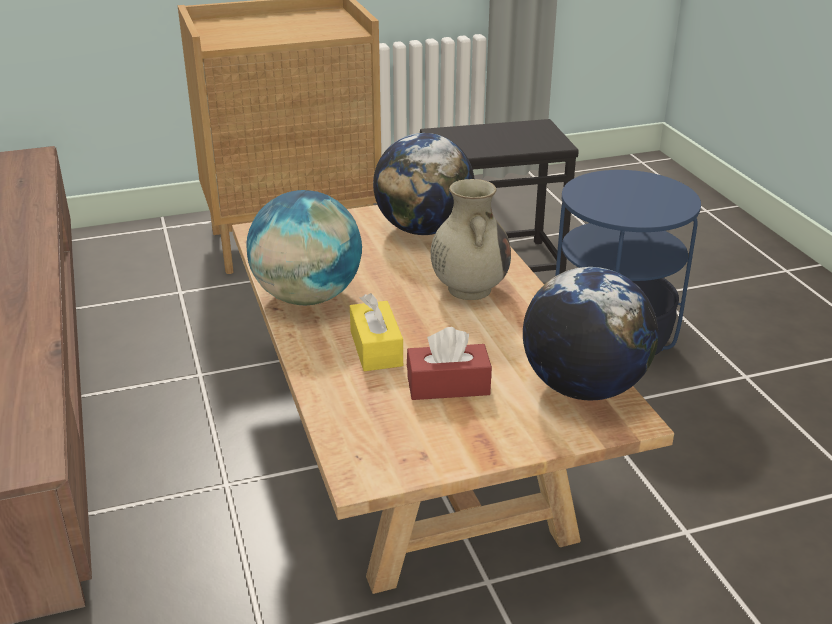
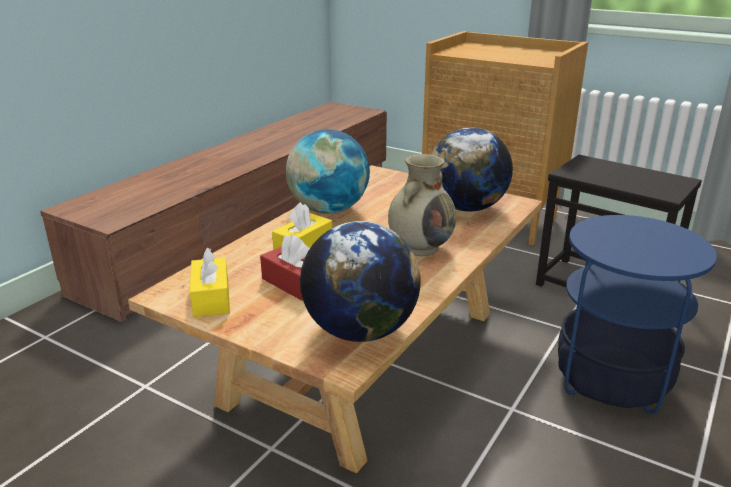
camera: 50 degrees right, 5 degrees down
(413, 447) = (211, 298): none -> yellow tissue box

